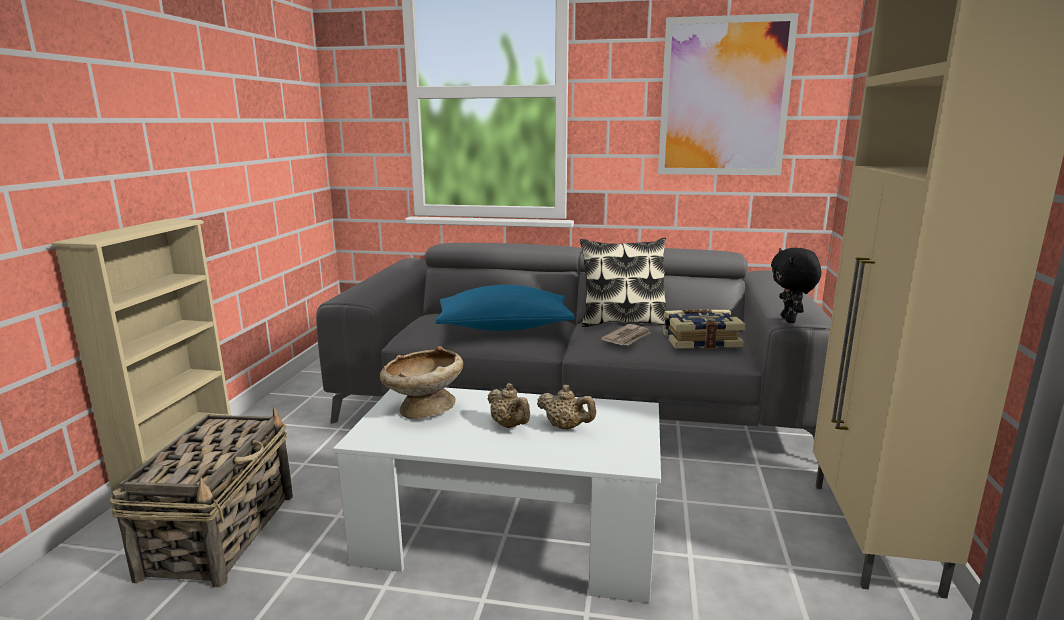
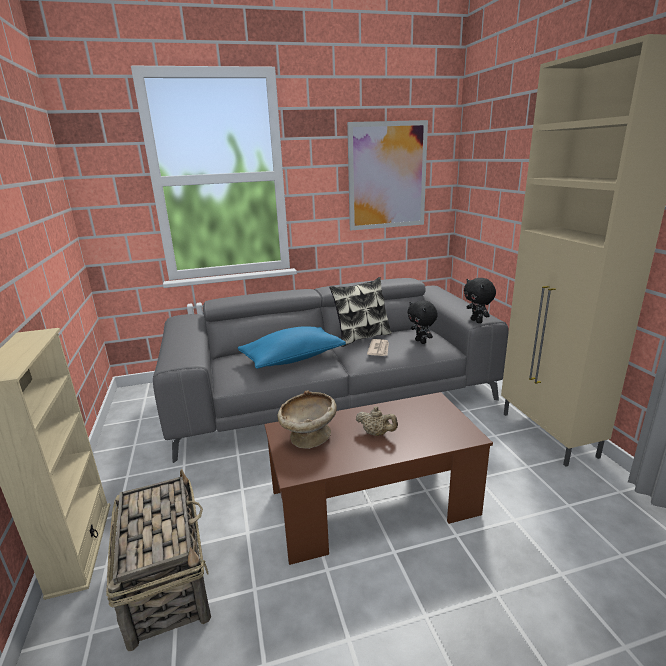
camera: 25 degrees left, 5 degrees up
(509, 535) = (373, 503): white coffee table -> brown coffee table
(566, 427) = (410, 424): beige teapot -> none
(700, 340) = (421, 341): book -> black plush toy

